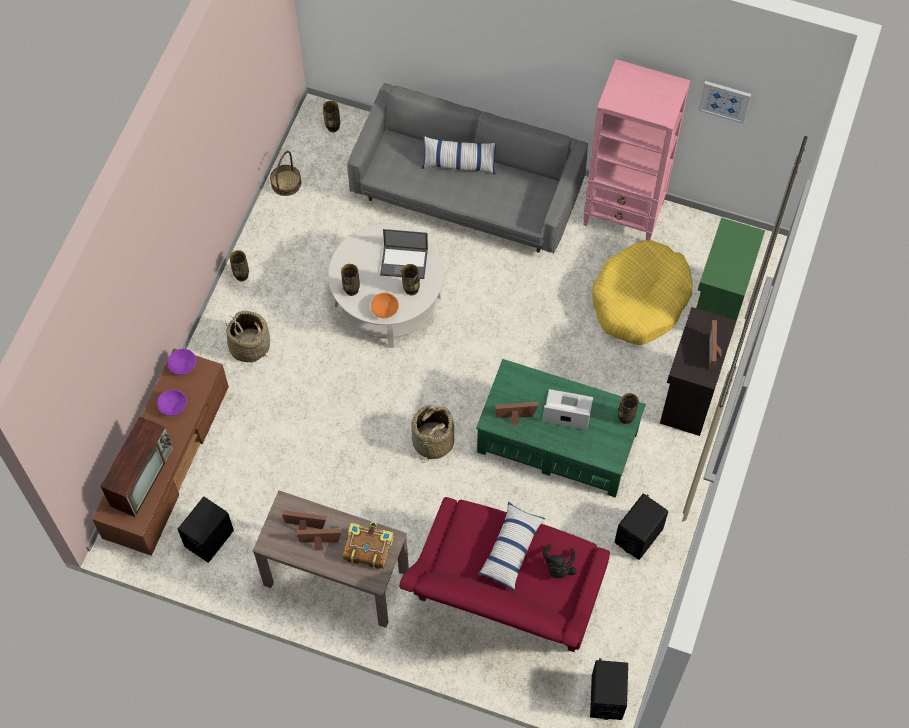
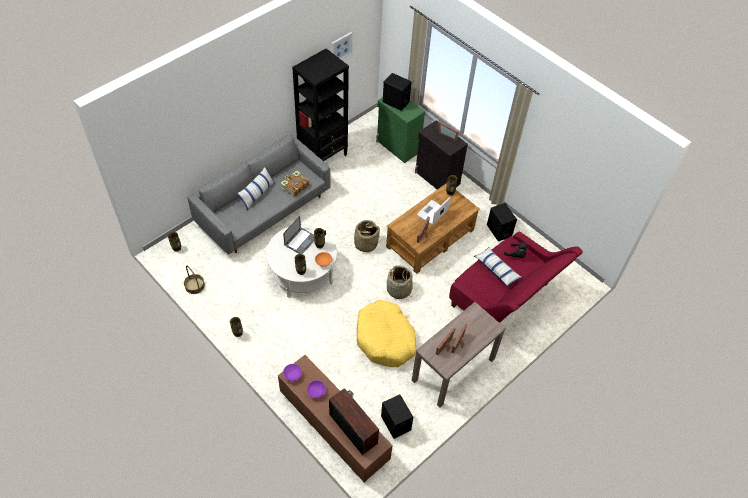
camera: 65 degrees left, 10 degrees down
(249, 346) = (286, 349): basket -> basket (365, 244)
(367, 548) = (474, 322): book -> book (294, 186)
(557, 440) = (429, 238): green coffee table -> brown coffee table
(606, 697) = (576, 282): black speaker -> black speaker (395, 102)
(624, 214) = (323, 156): pink bookcase -> black bookcase
(640, 300) = (374, 172): yellow dog bed -> yellow dog bed (385, 339)

